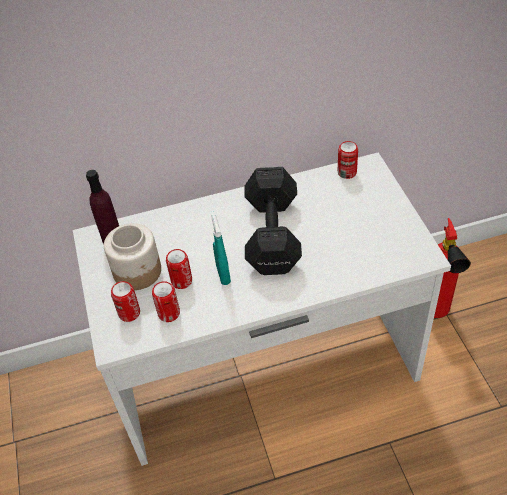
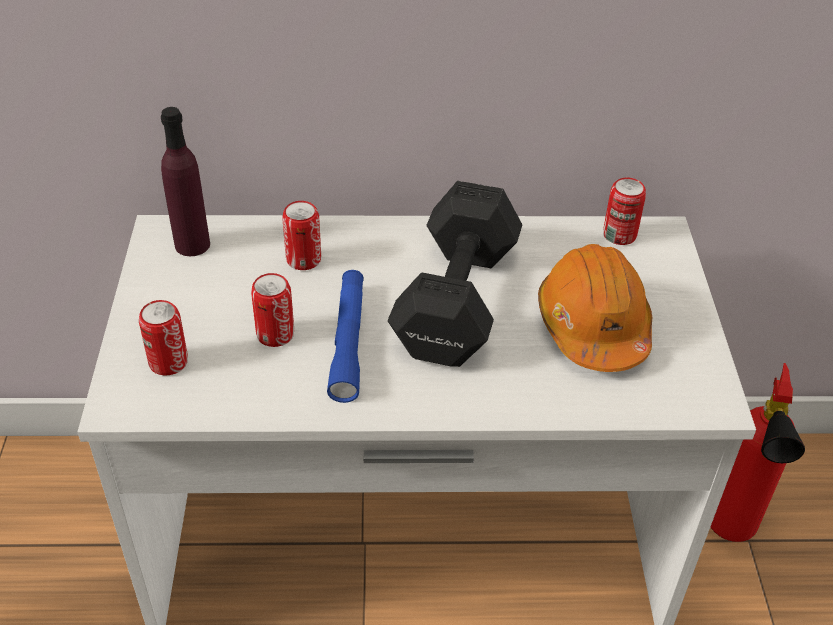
camera: 10 degrees right, 5 degrees down
(138, 271) = (211, 302): jar -> none
(169, 313) = (232, 380): can -> can (303, 260)
(223, 274) = (348, 342): turquoise spray bottle -> blue flashlight
(350, 230) = (593, 326): none -> orange hard hat

